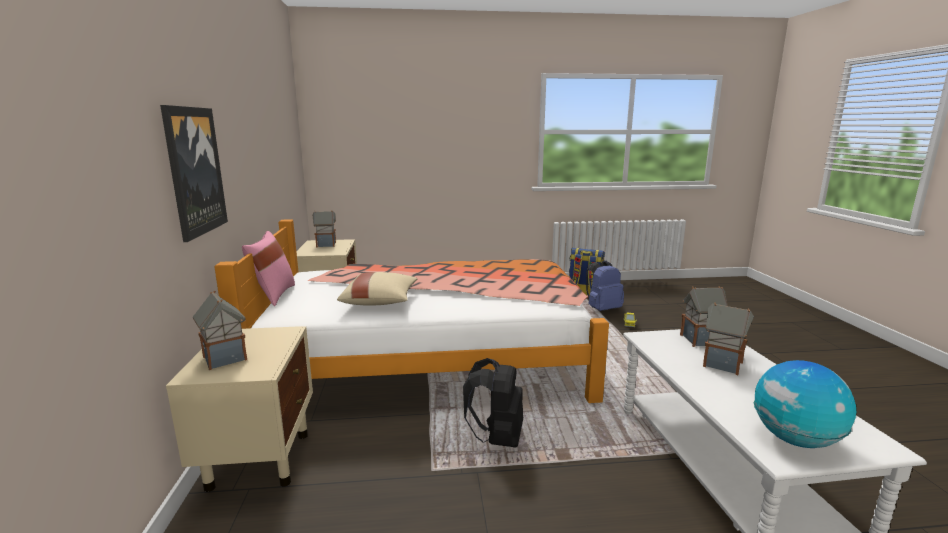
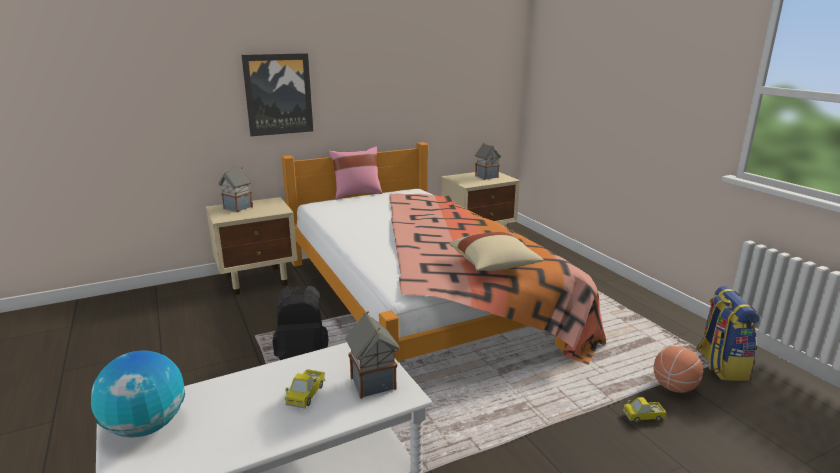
camera: 70 degrees right, 5 degrees up
(380, 301) = (362, 222): beige pillow -> beige pillow (494, 265)
(602, 309) = (674, 387): blue backpack -> basketball
(721, 364) = (306, 395): toy house -> toy truck

